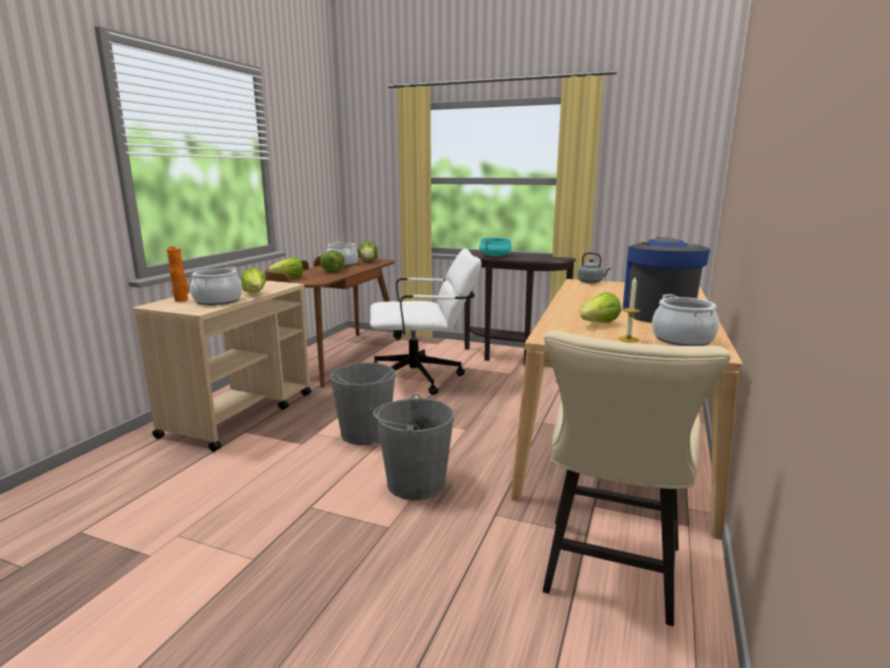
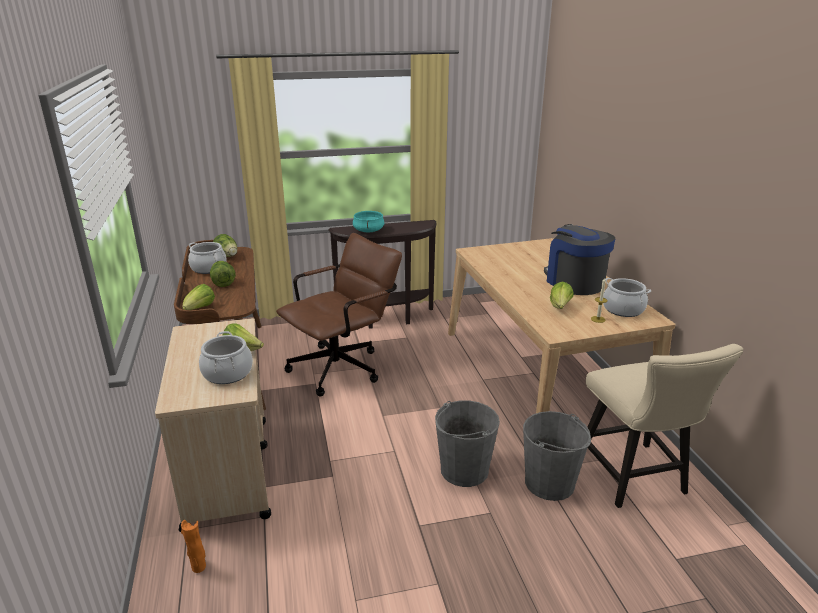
camera: 35 degrees left, 10 degrees up
(182, 300) = (186, 384): orange vase -> orange vase (199, 567)
(365, 433) = (371, 443): grey bucket -> grey bucket (550, 483)
(424, 378) = (343, 366): white office chair -> brown office chair
(591, 282) = (480, 250): grey kettle -> none

